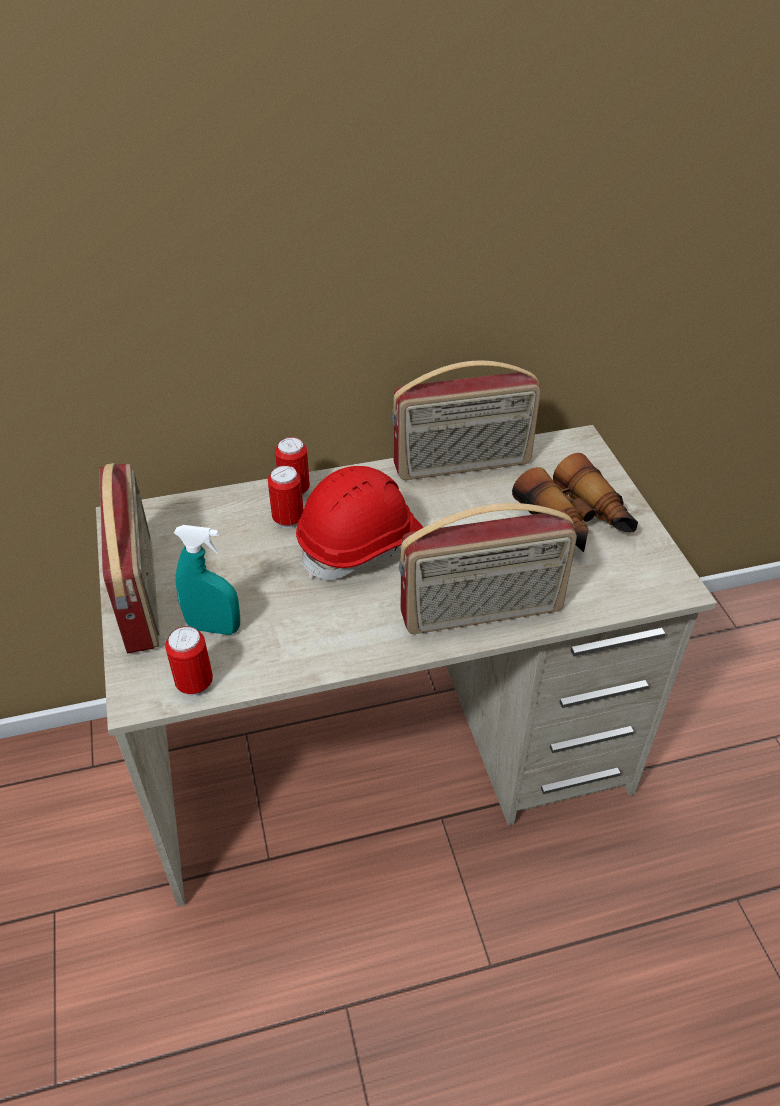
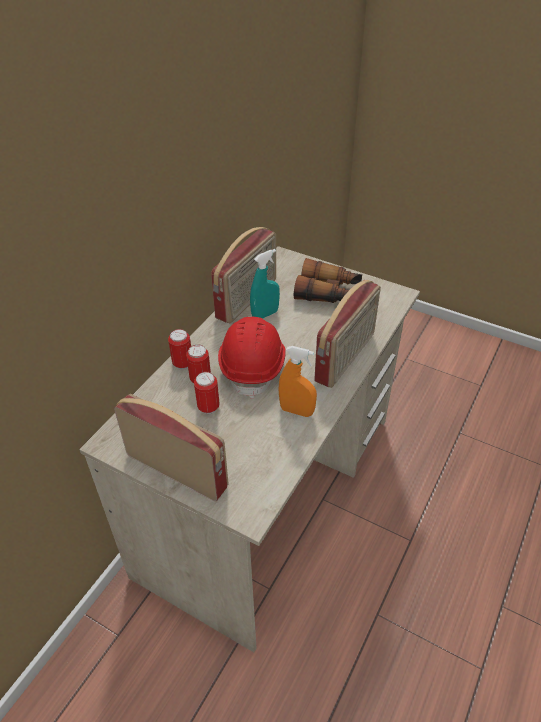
camera: 45 degrees left, 0 degrees up
(194, 684) = (269, 486): can -> can (208, 407)
(214, 627) = (239, 455): turquoise spray bottle -> turquoise spray bottle (265, 314)
(336, 629) = (296, 411): none -> orange spray bottle

